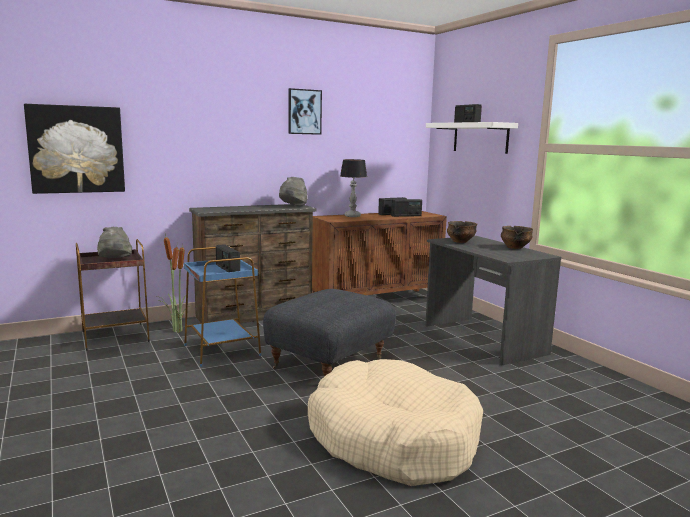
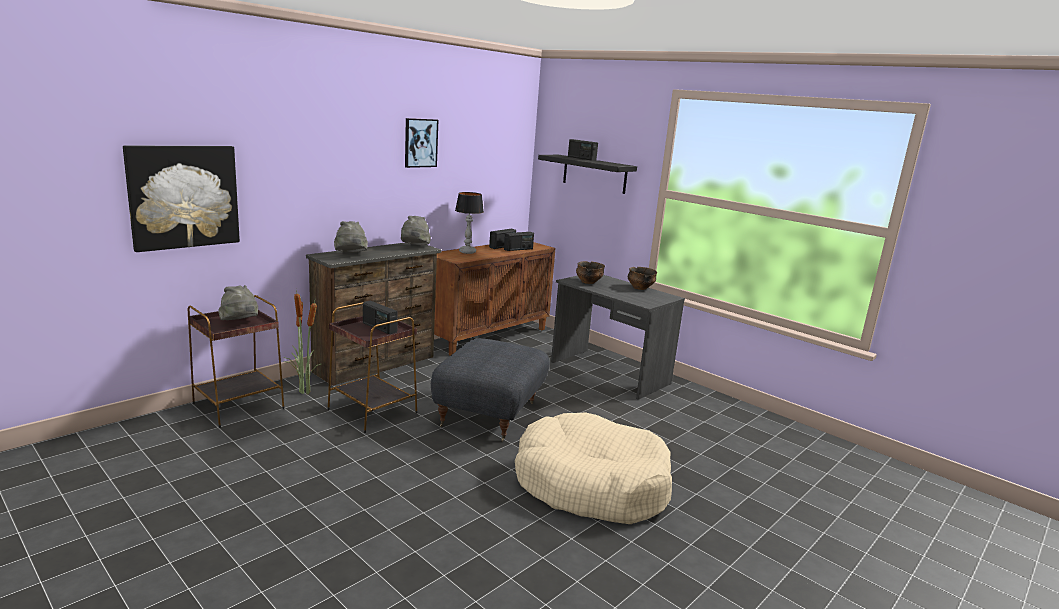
camera: 20 degrees left, 5 degrees up
(221, 350) = (372, 411): blue side table -> brown side table
(227, 209) = (351, 255): none -> grey hat
(480, 137) = (594, 174): white shelf -> black shelf

